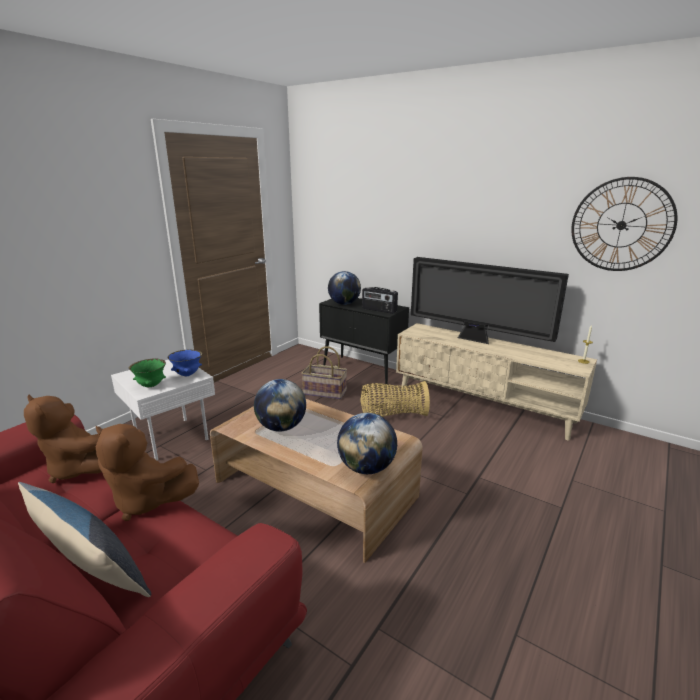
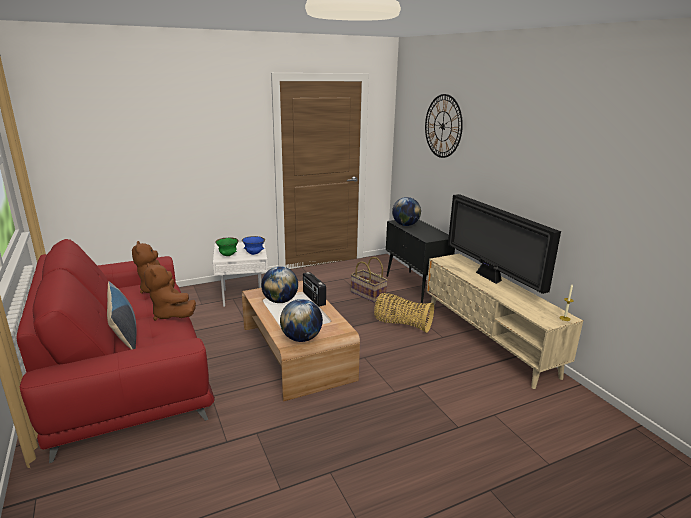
camera: 30 degrees right, 0 degrees up
(379, 310) = (426, 235): radio -> radio (313, 299)
(621, 225) = (612, 192): wall clock -> wall clock (443, 126)

